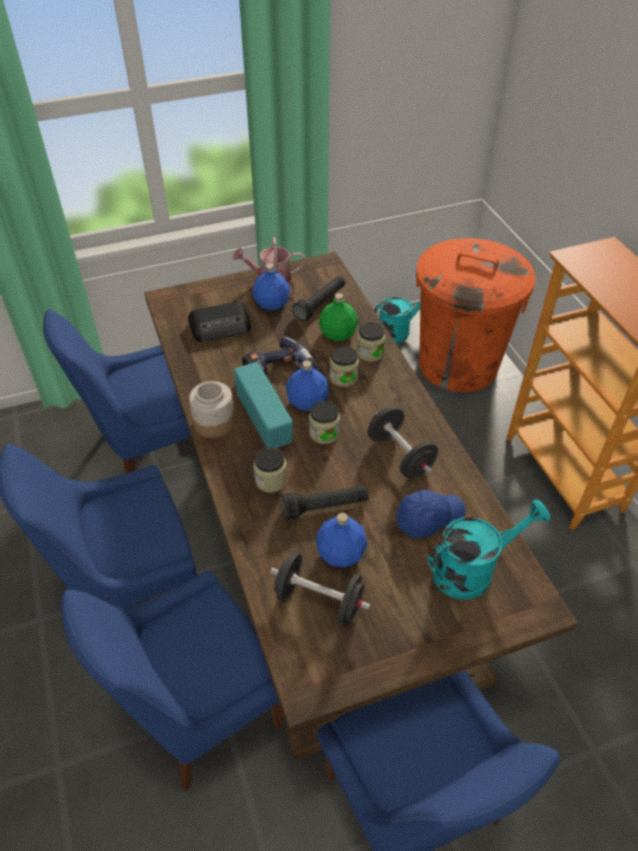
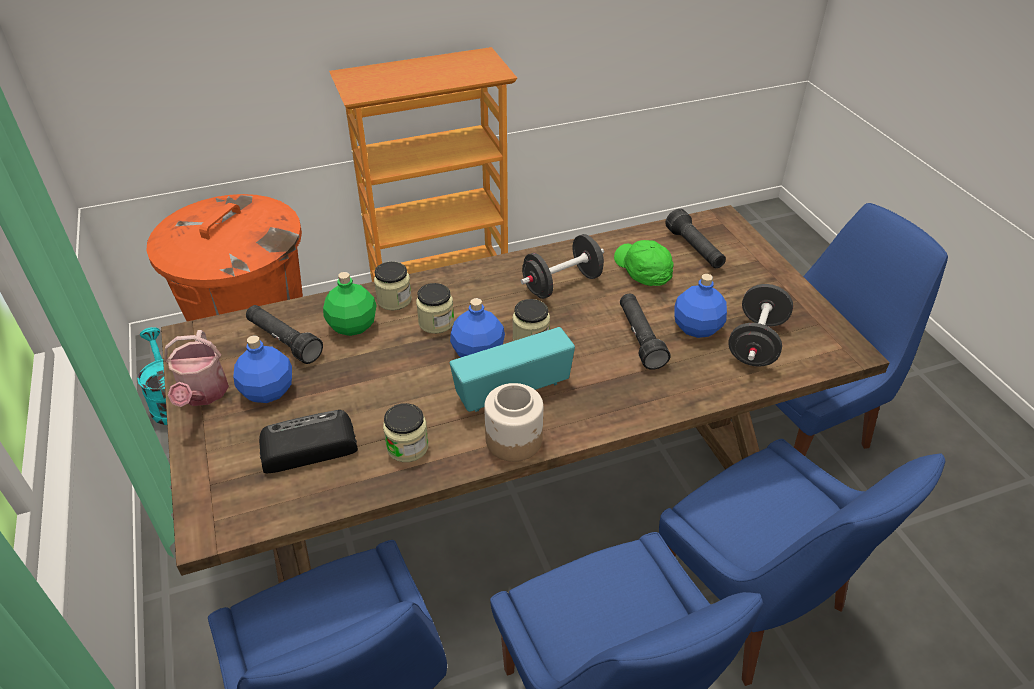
camera: 90 degrees left, 5 degrees down
(221, 326) = (307, 446): radio -> radio turned 90 degrees counterclockwise
(271, 480) = (607, 382): jar -> jar (407, 447)
(280, 371) = (418, 378): power drill -> none
(428, 518) = (642, 270): blue cap -> green cap
(473, 569) = (694, 249): turquoise watering can -> black flashlight

